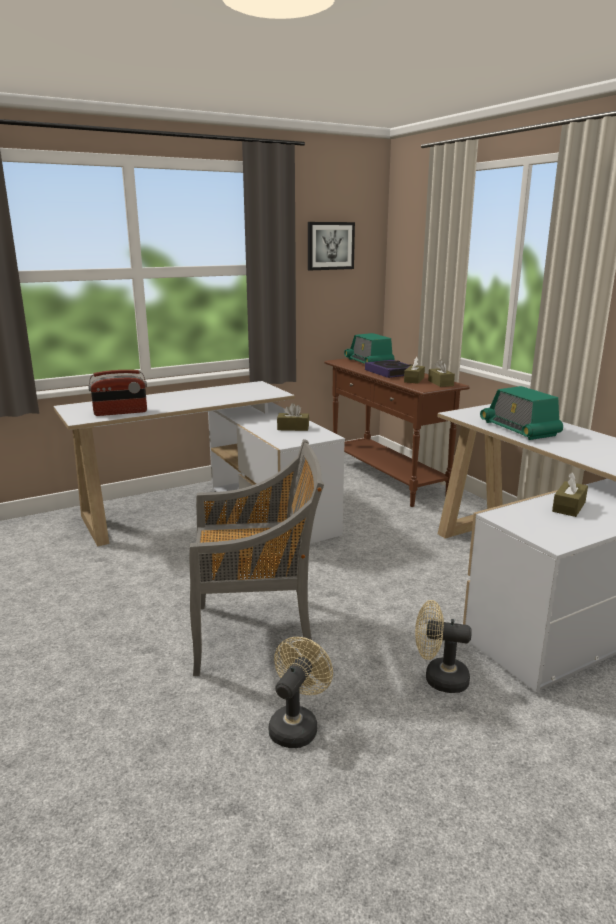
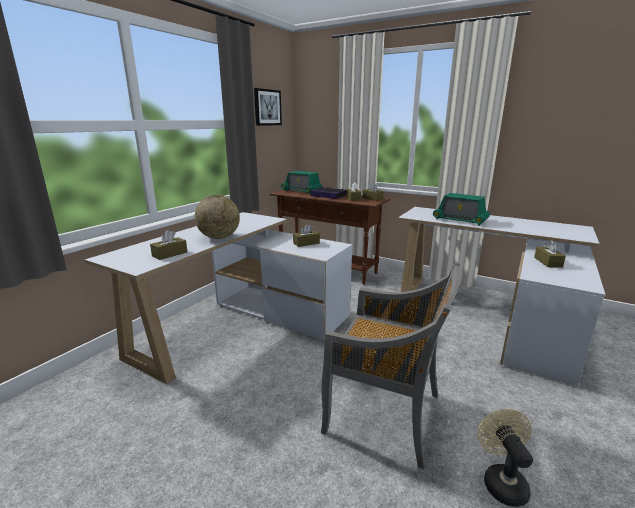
camera: 30 degrees left, 0 degrees up
(120, 412) = (170, 254): radio -> brown tissue box
(188, 404) = (219, 237): none -> globe
(257, 634) = (385, 414): grey chair -> grey chair turned 60 degrees clockwise
(439, 678) = (524, 399): beige fan -> none

